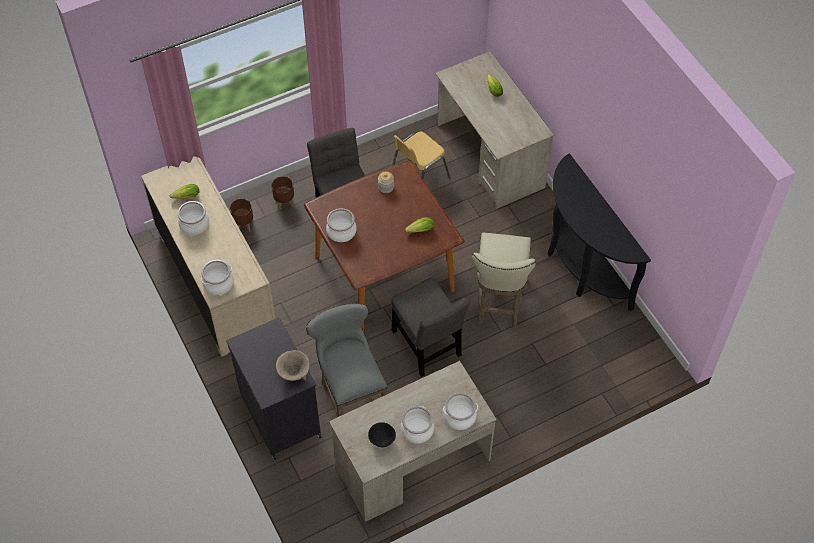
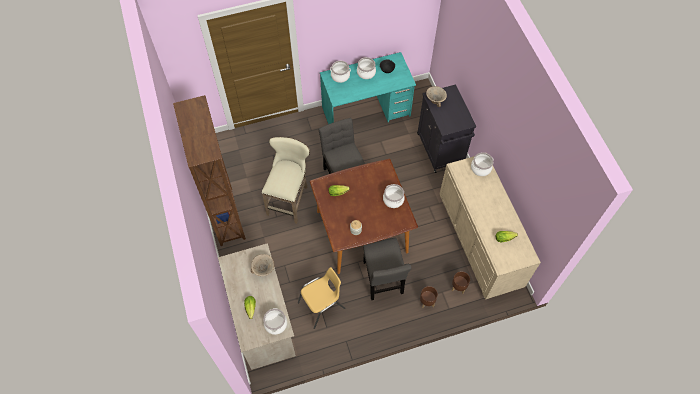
camera: 170 degrees left, 5 degrees up
(194, 224) = (498, 214): cooking pot -> cooking pot (276, 324)
(351, 399) = (396, 152): grey stool -> none
(412, 464) = (366, 112): beige desk -> turquoise desk
(491, 129) = (264, 270): none -> beige bowl
(580, 266) = (227, 216): black console table -> brown bookcase

